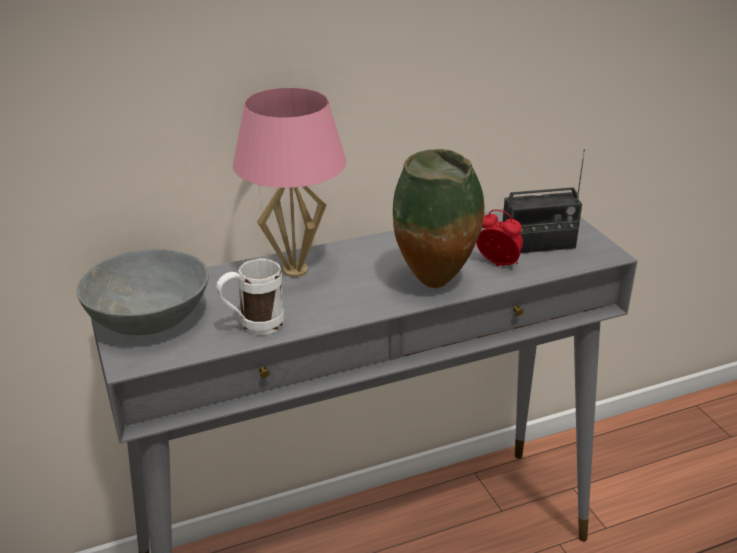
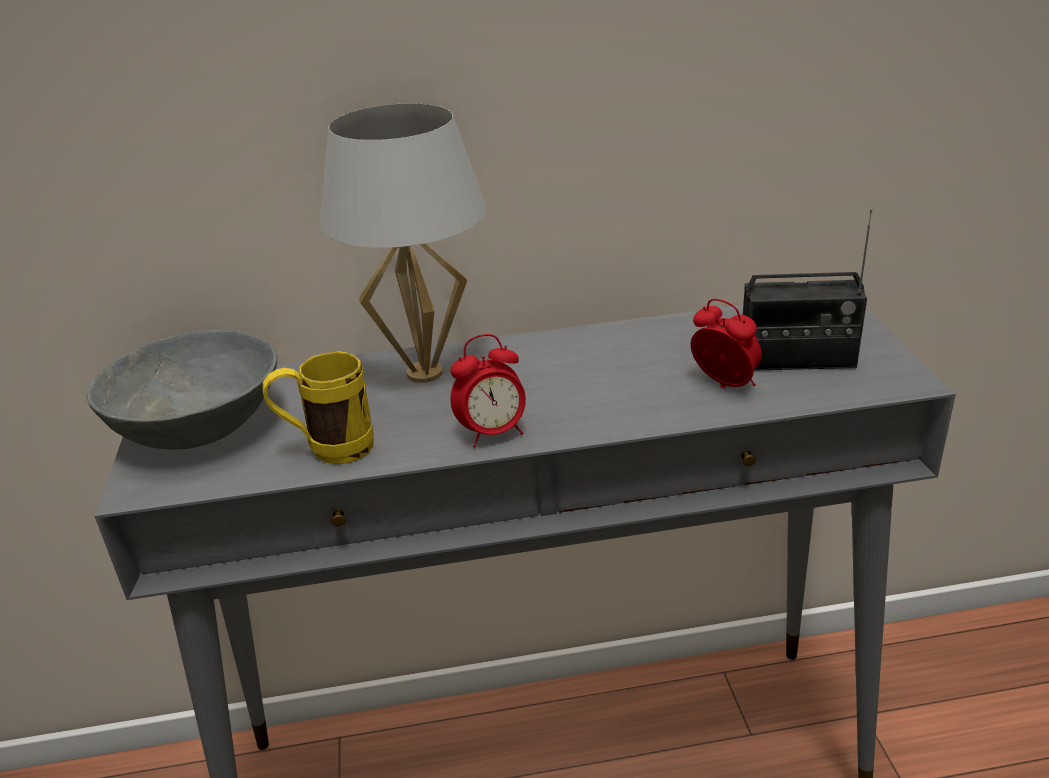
camera: 15 degrees right, 0 degrees up
(252, 326) = (328, 450): white mug -> yellow mug
(295, 271) = (424, 374): pink table lamp -> white table lamp
(360, 306) = (492, 433): none -> alarm clock
(435, 285) = (616, 410): vase -> none

